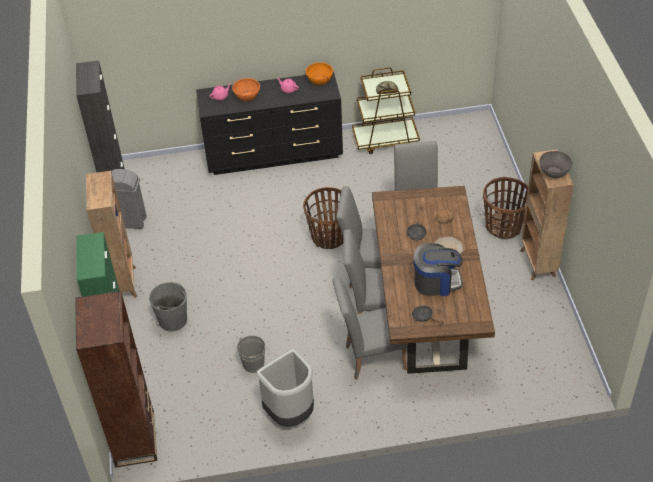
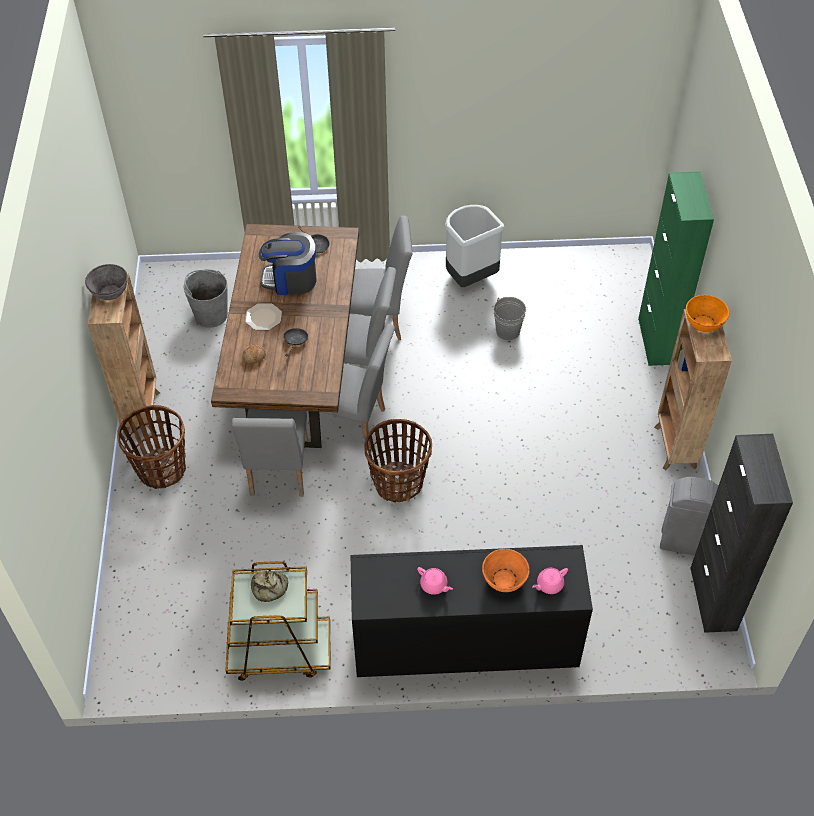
camera: 175 degrees left, 5 degrees up
(135, 438) = (632, 272): brown bookcase -> none
(173, 320) = (604, 391): grey bucket -> grey bucket (211, 315)
(319, 80) = (378, 599): orange bowl -> orange bowl (703, 323)

